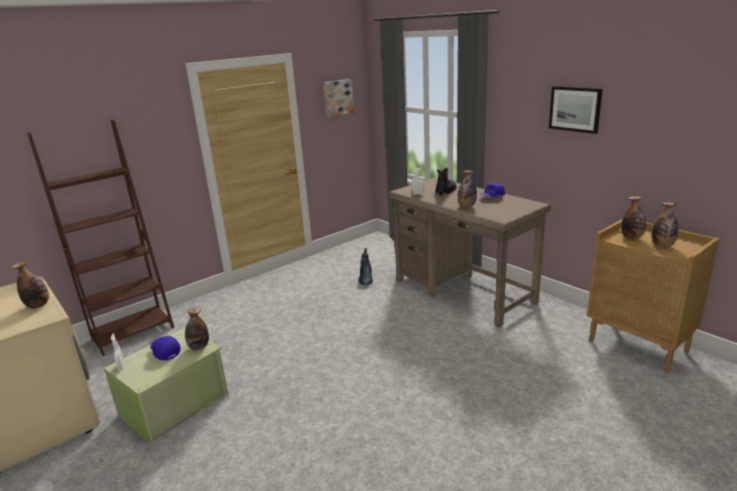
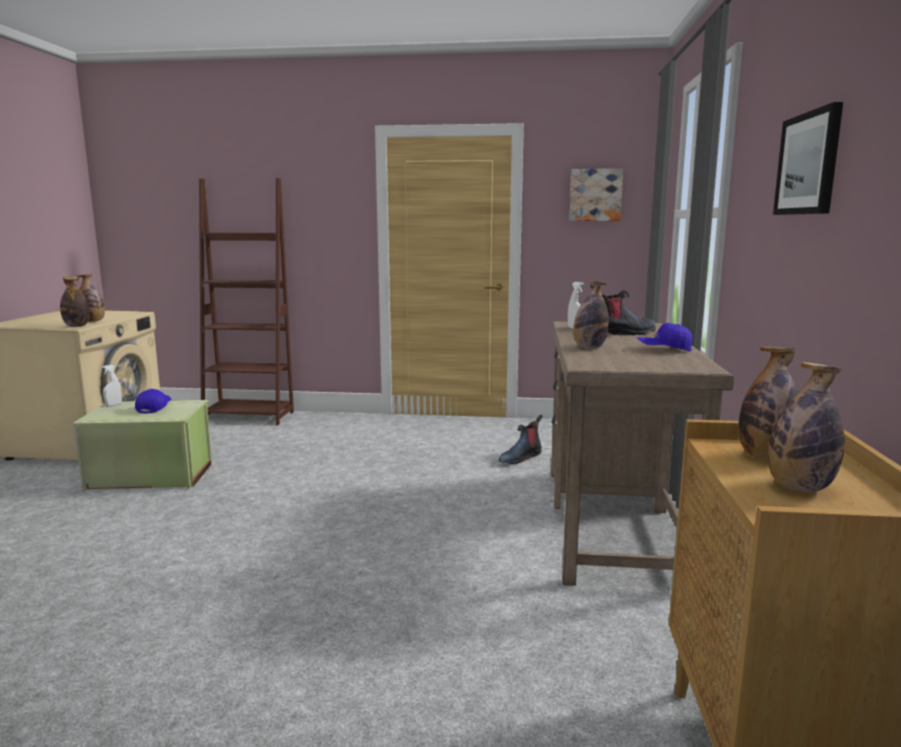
camera: 45 degrees right, 10 degrees down
(199, 347) = (174, 414): bottle -> bottle (77, 326)

